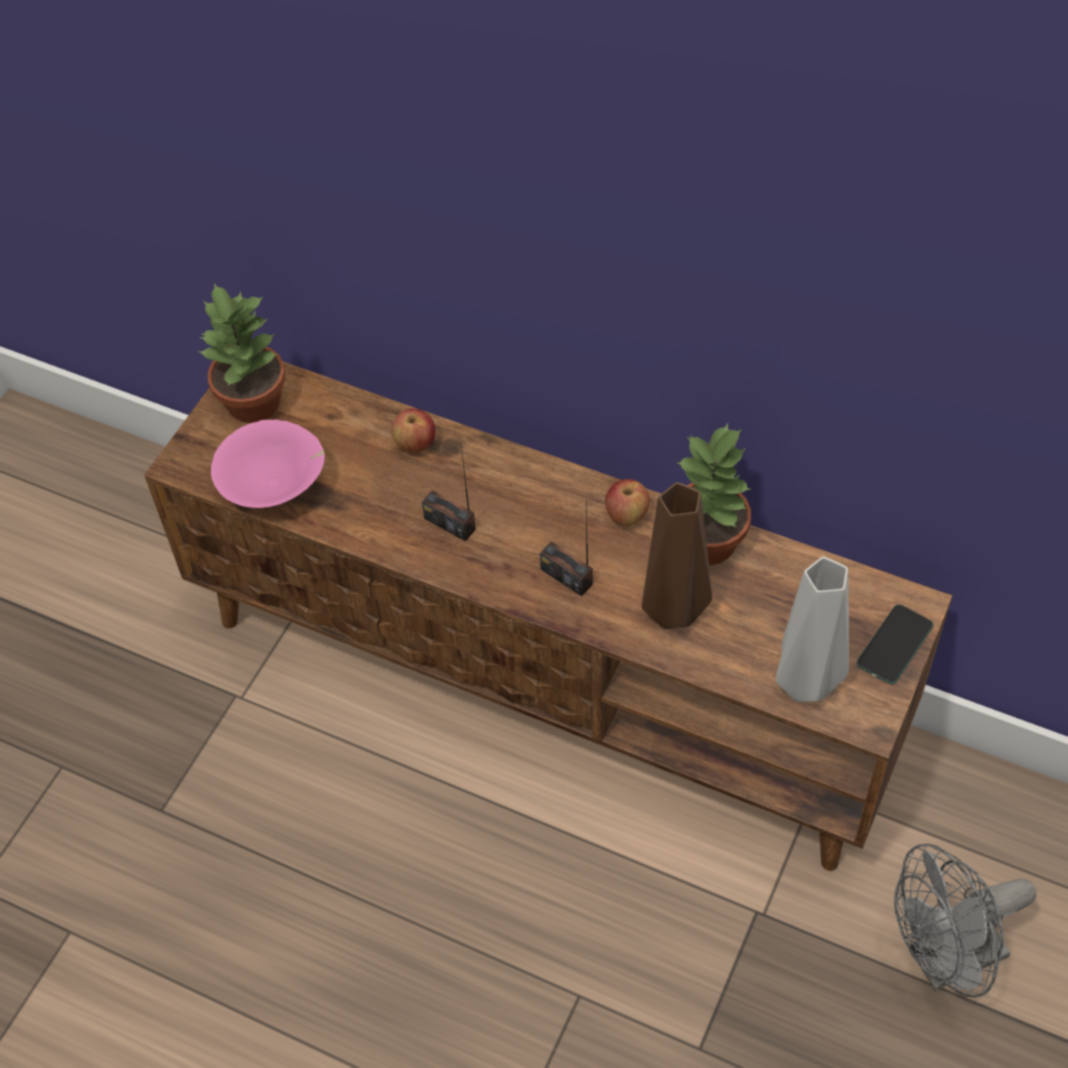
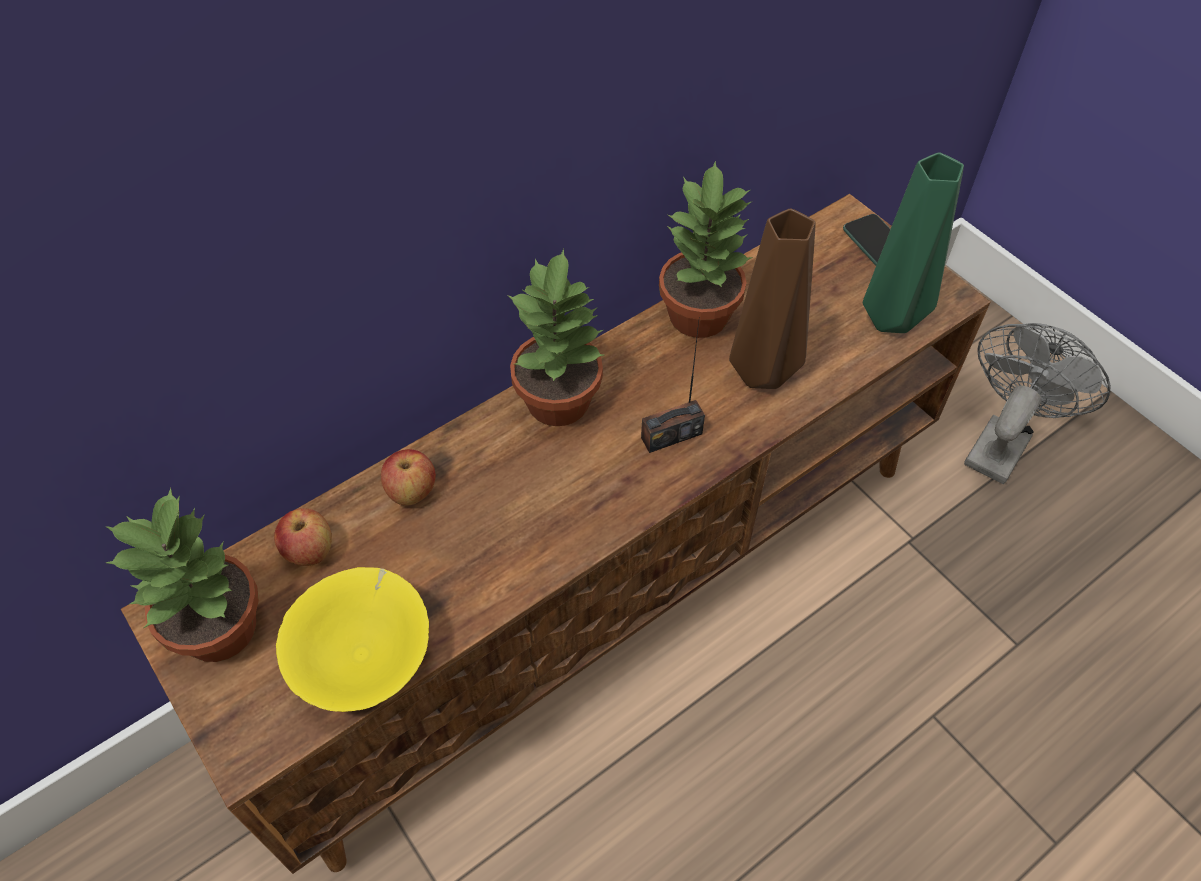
camera: 65 degrees left, 0 degrees up
(276, 487) = (366, 656): pink bowl -> yellow bowl
(450, 523) = (539, 505): radio -> none
(553, 490) = (560, 401): none -> potted plant
(626, 515) = (629, 359): apple -> apple (309, 551)
(809, 684) = (892, 316): grey vase -> green vase
(945, 960) = (1001, 441): grey fan -> grey fan turned 150 degrees counterclockwise

